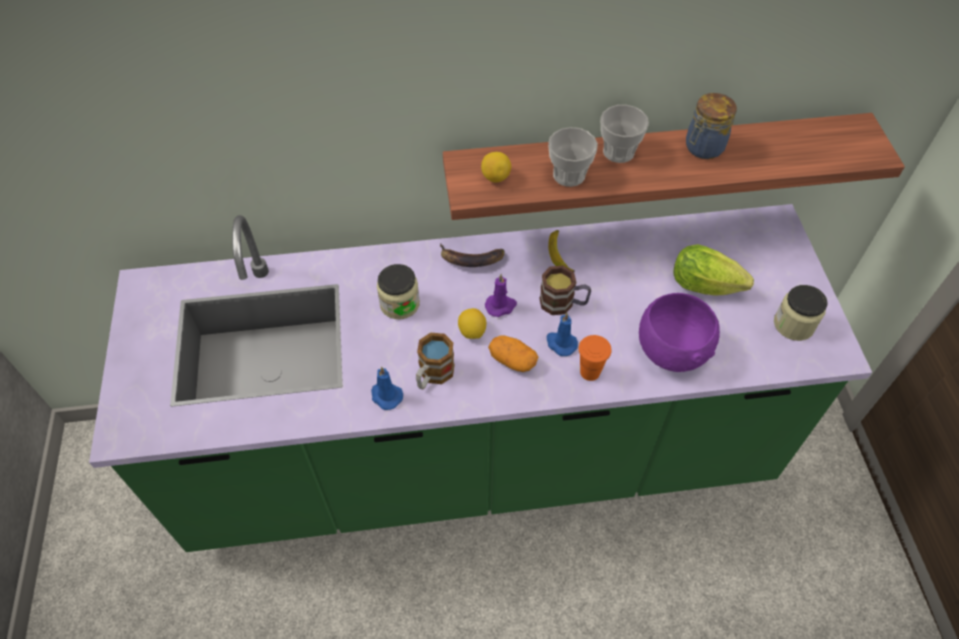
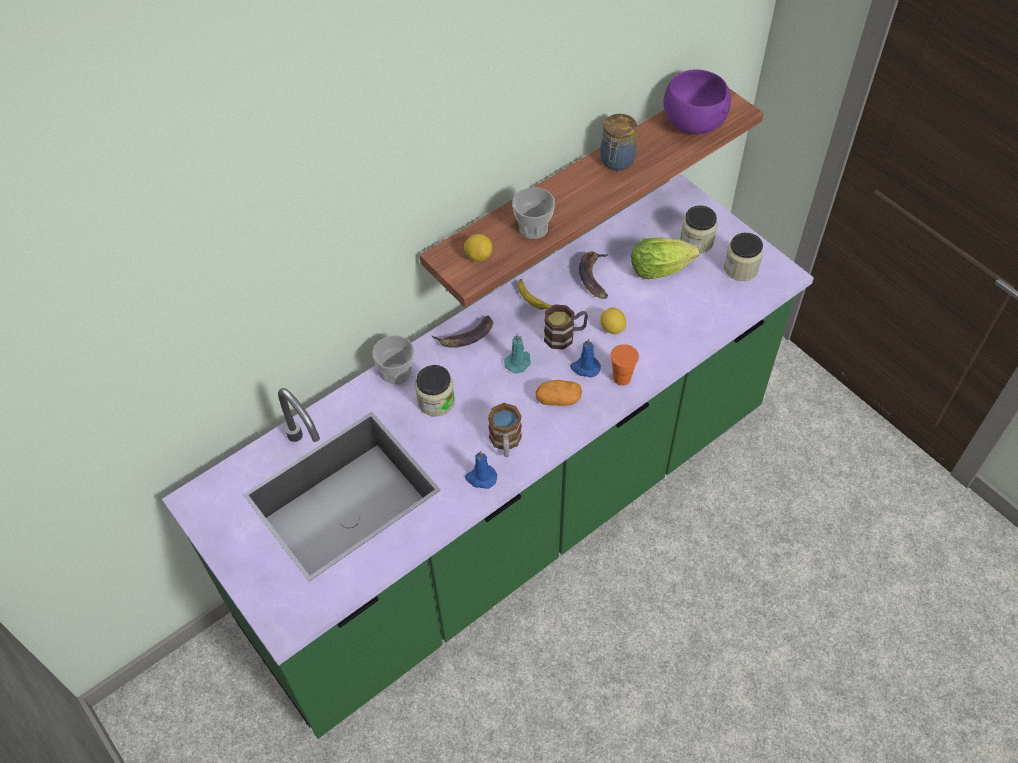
camera: 30 degrees left, 0 degrees up
(472, 331) = (511, 393): lemon -> lemon (612, 328)
(501, 306) = (518, 362): purple candle -> turquoise candle
(618, 152) = (557, 192): cup -> cup (396, 373)
(632, 261) = (594, 277): none -> banana
(671, 350) = (668, 331): purple bowl -> purple bowl (692, 123)
(763, 276) = (696, 241): none -> jar

